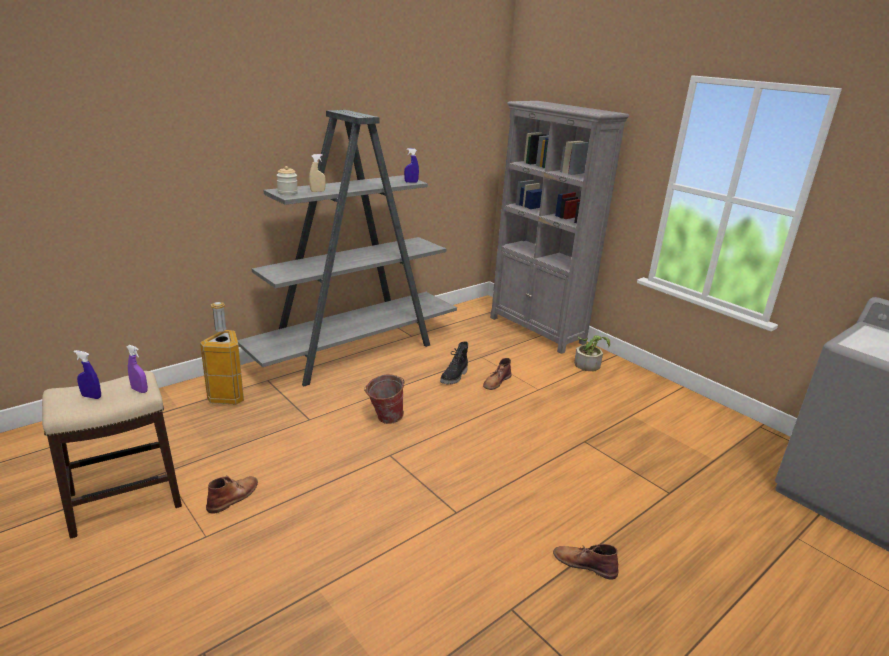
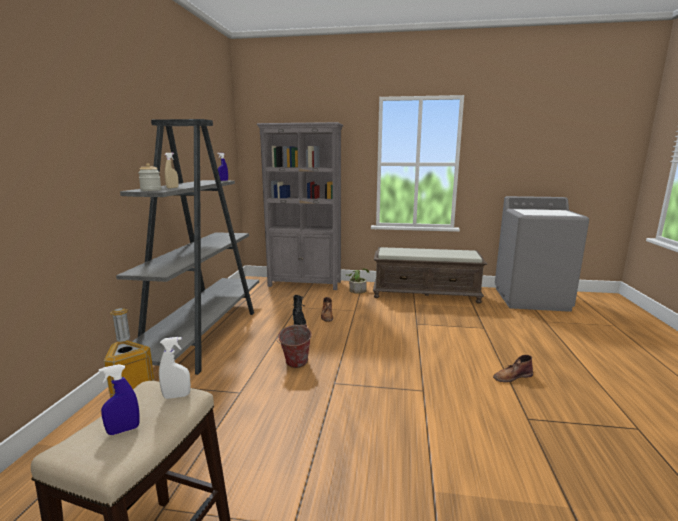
camera: 40 degrees left, 10 degrees down
(139, 390) = (177, 396): purple spray bottle -> white spray bottle
(234, 496) = (267, 480): brown boot -> none
(673, 410) = (426, 294): none -> brown bench

